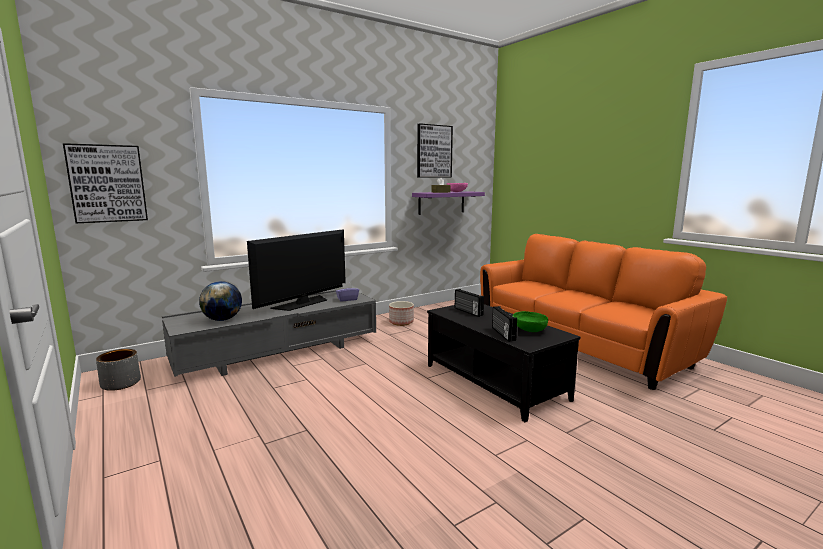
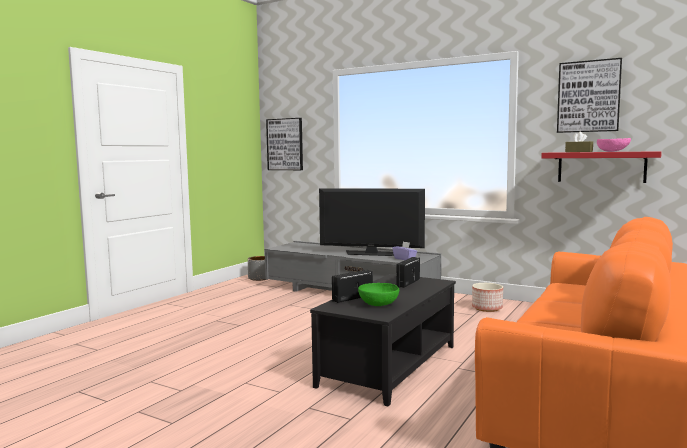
camera: 65 degrees right, 5 degrees down
(222, 319) = (306, 249): globe -> none
(441, 202) = (601, 167): purple shelf -> red shelf

